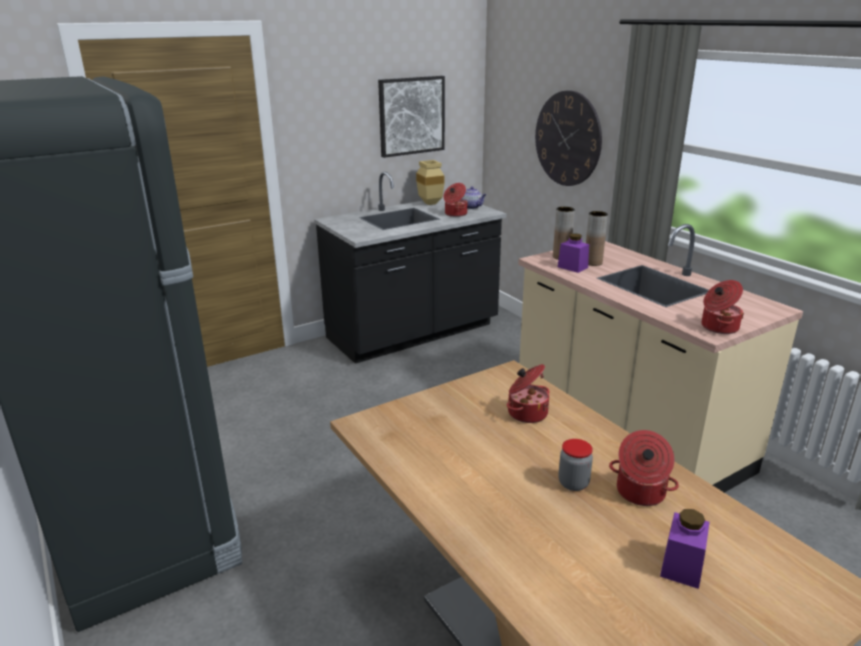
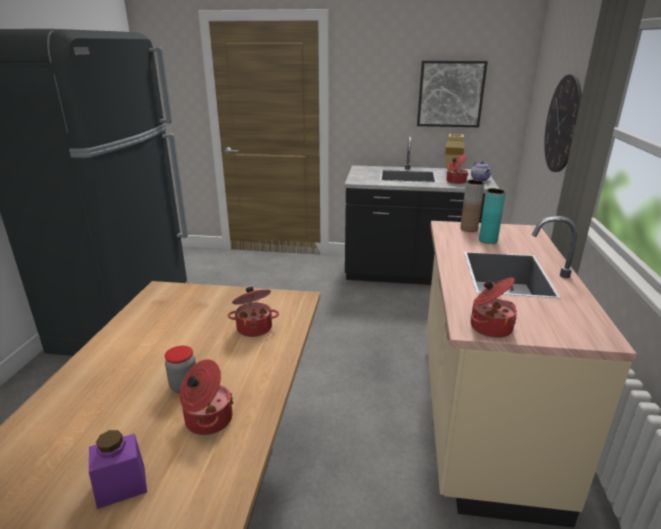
camera: 40 degrees right, 0 degrees up
(572, 267) = (461, 238): purple jar -> none
(593, 263) = (488, 240): brown vase -> turquoise vase

